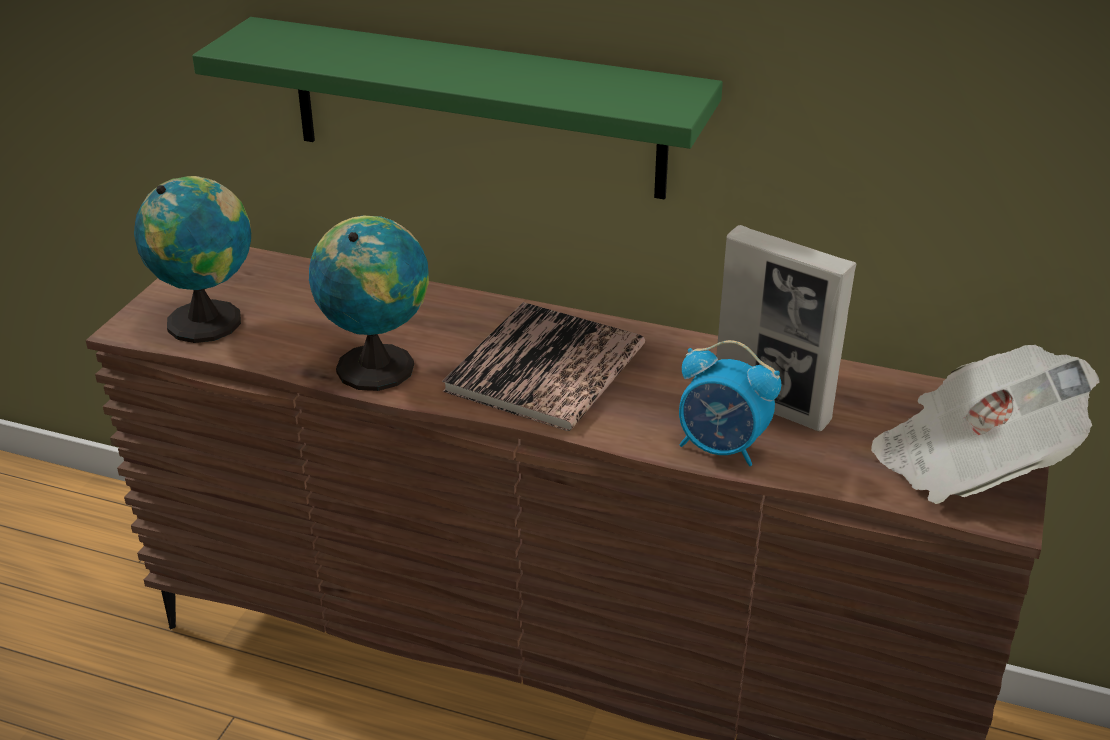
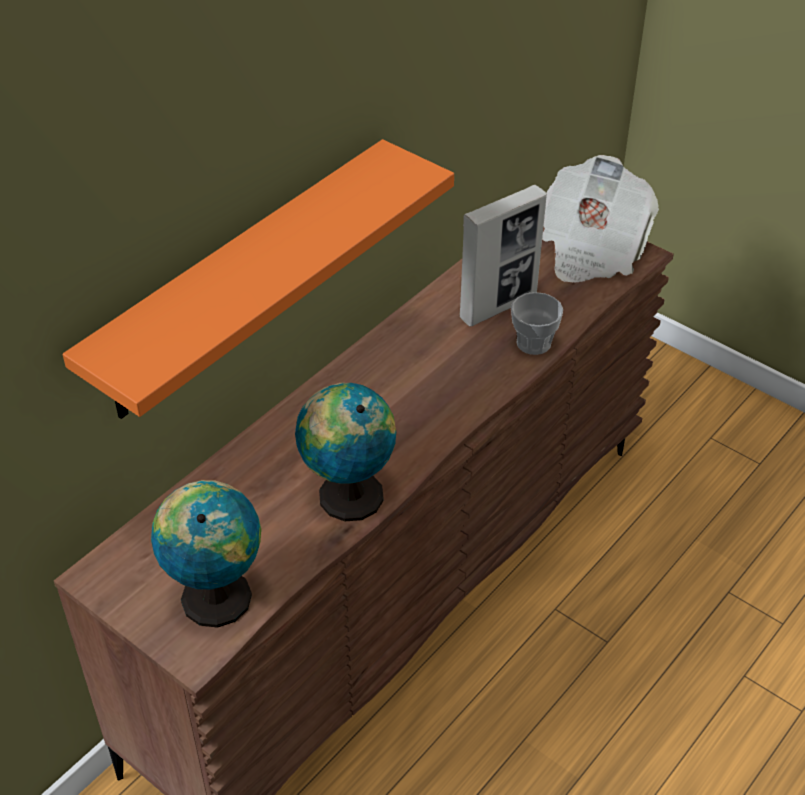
camera: 70 degrees left, 10 degrees up
(476, 108) = (242, 281): green shelf -> orange shelf
(546, 368) = (400, 400): book -> none
(722, 448) = (533, 343): alarm clock -> cup

